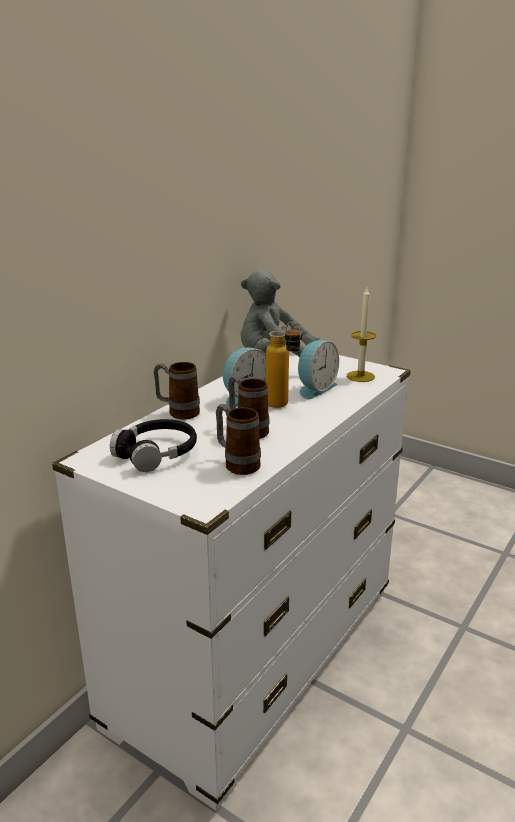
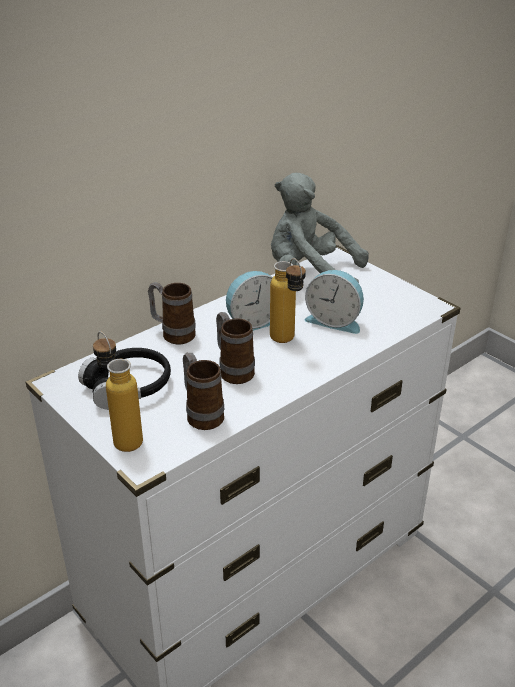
camera: 15 degrees right, 10 degrees up
(171, 490) = (122, 436): none -> bottle
(315, 388) = (334, 321): alarm clock -> alarm clock turned 60 degrees clockwise
(360, 376) = (395, 309): candle -> none

